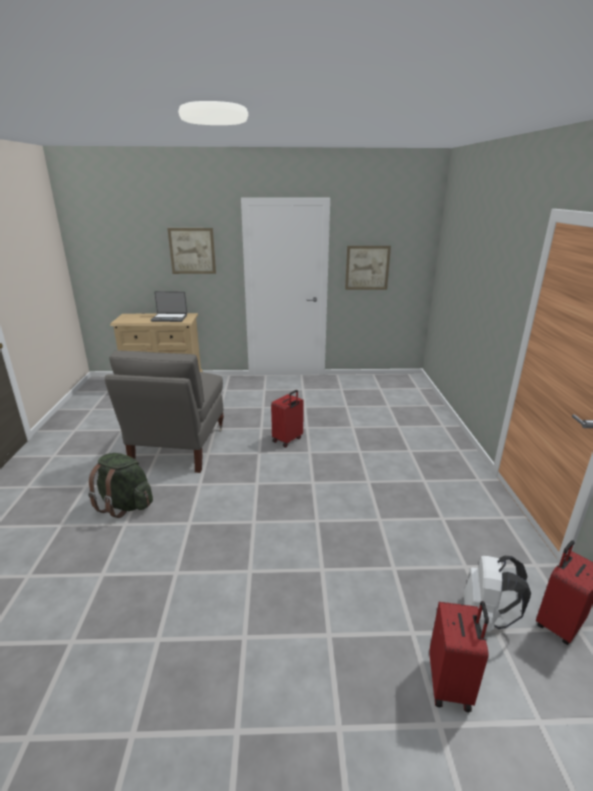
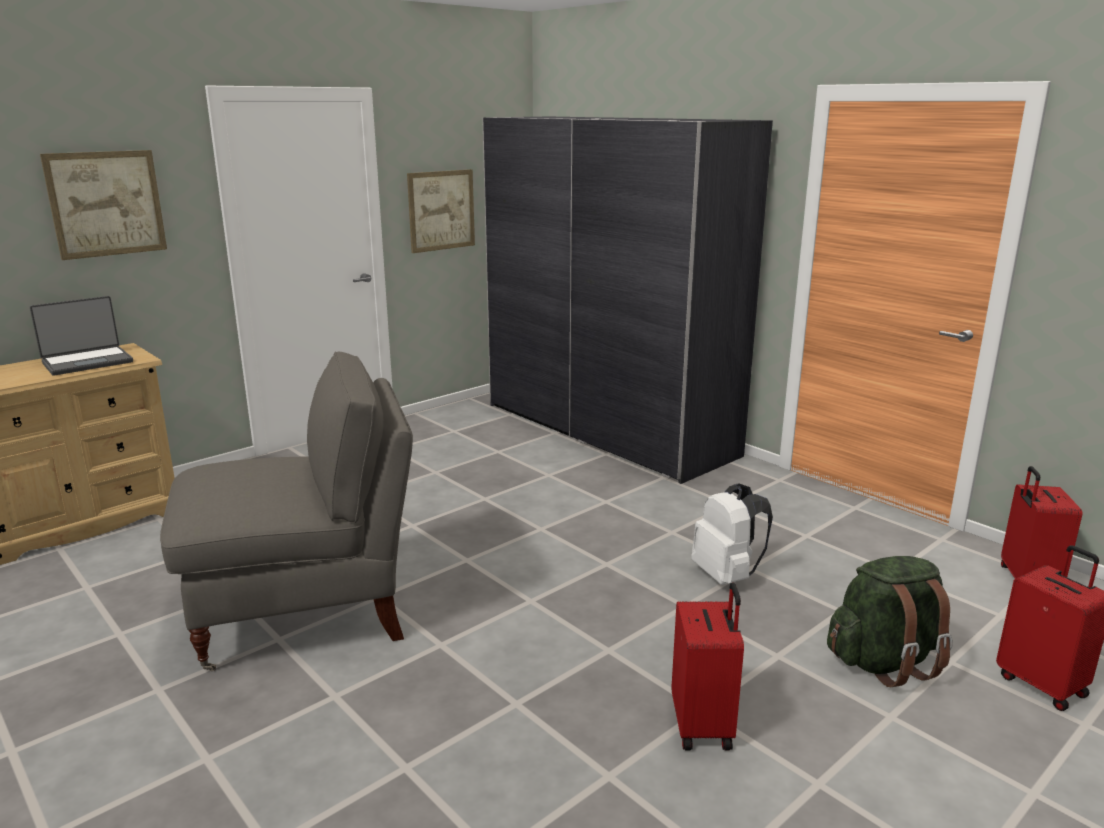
camera: 40 degrees left, 5 degrees down
(125, 505) = (353, 741): green backpack -> green backpack (884, 662)
(178, 447) = (306, 611): grey armchair -> grey armchair turned 75 degrees counterclockwise
(288, 440) = (483, 525): red suitcase -> red suitcase (704, 726)
(419, 413) = (607, 429): none -> grey wardrobe
(485, 618) = (978, 610): white backpack -> white backpack (727, 576)

